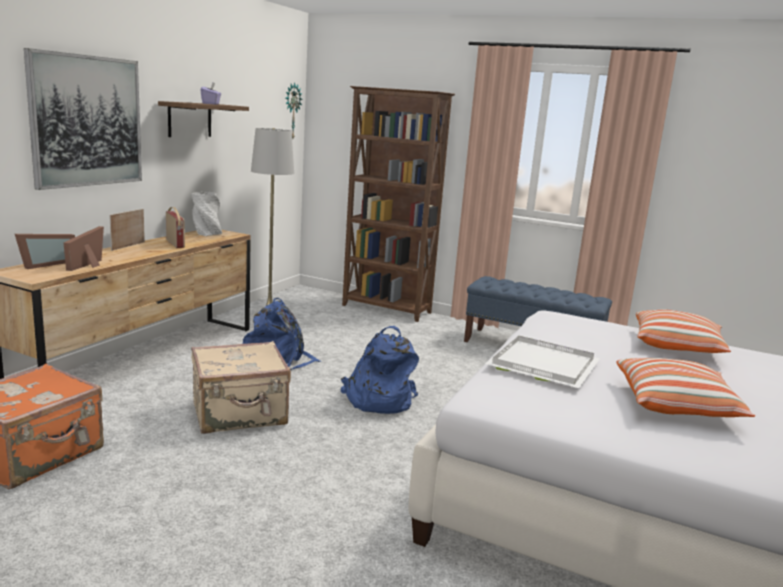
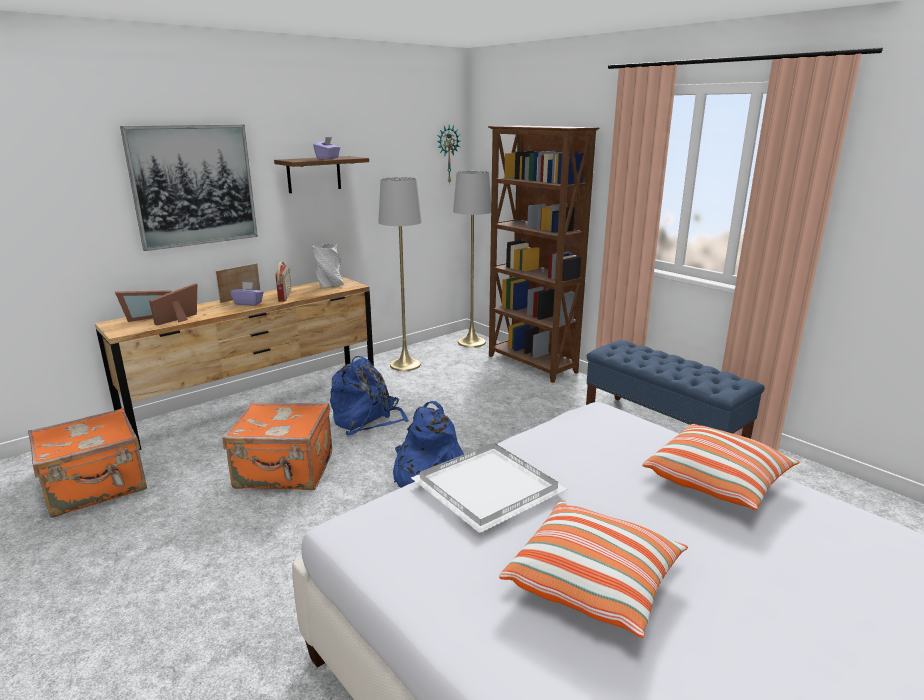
camera: 25 degrees right, 5 degrees up
(145, 250) = (248, 303): none -> purple tissue box
(240, 414) = (285, 472): beige suitcase -> orange suitcase
(315, 295) = (471, 342): none -> grey floor lamp

